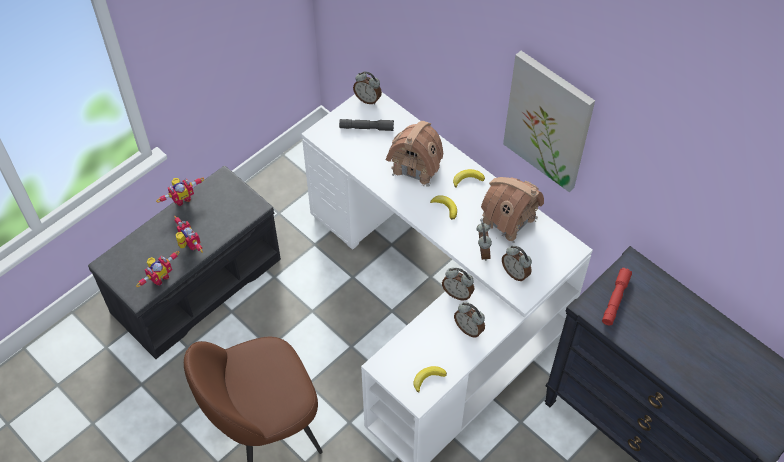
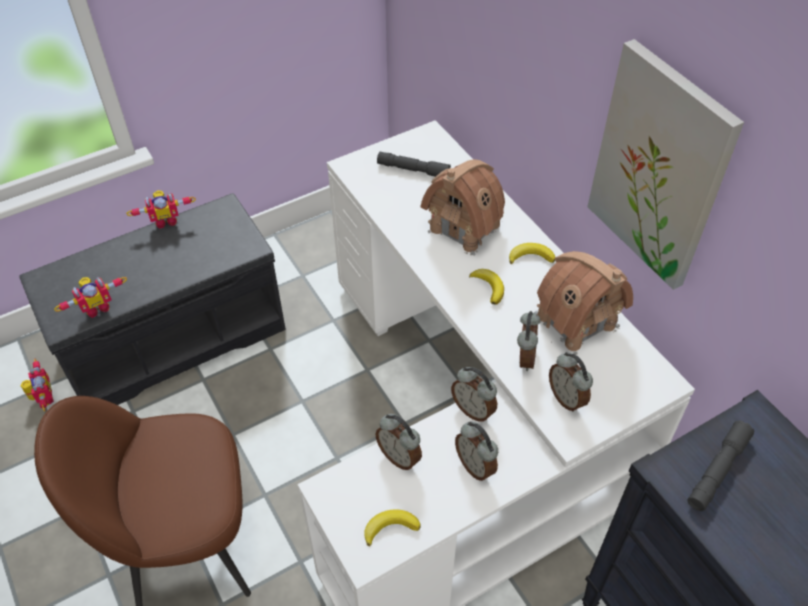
camera: 15 degrees right, 5 degrees down
(188, 245) = (149, 277): toy robot -> toy robot (43, 398)
(368, 99) = (426, 138): alarm clock -> alarm clock (399, 456)
(615, 299) = (717, 470): red flashlight -> grey flashlight

